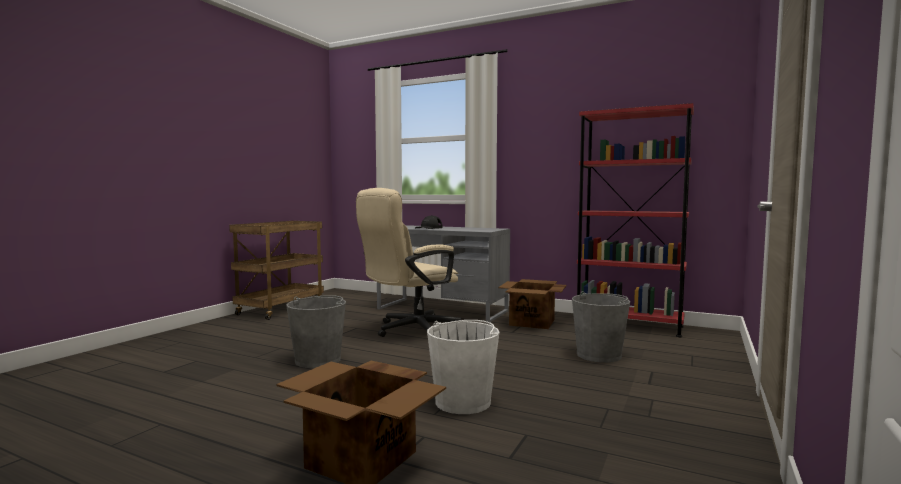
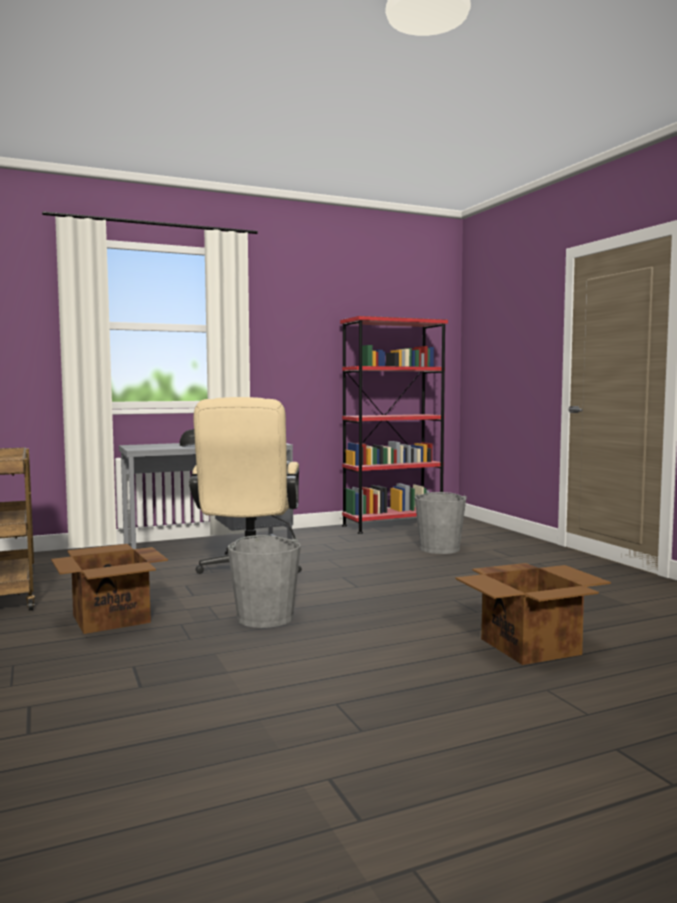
camera: 50 degrees left, 0 degrees up
(463, 401) = (467, 599): white bucket -> none
(531, 322) = (324, 540): cardboard box -> cardboard box (111, 619)

